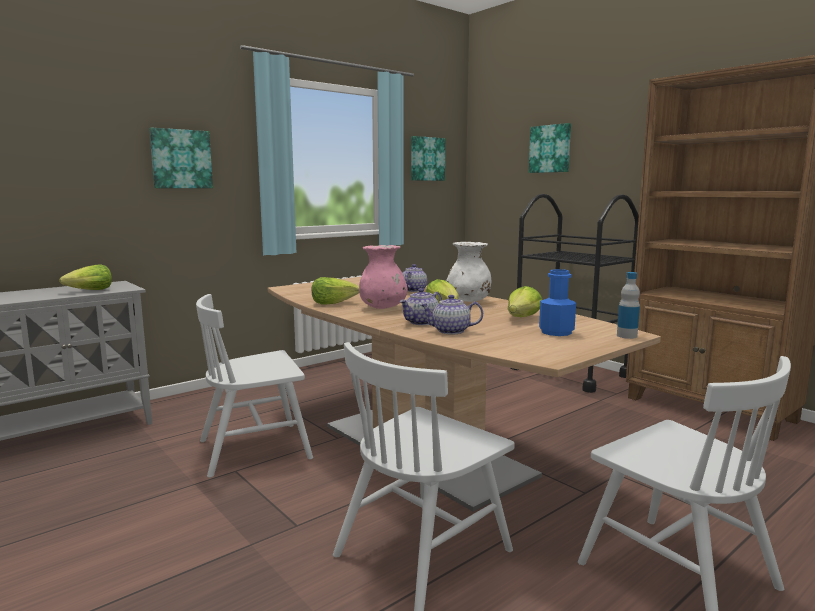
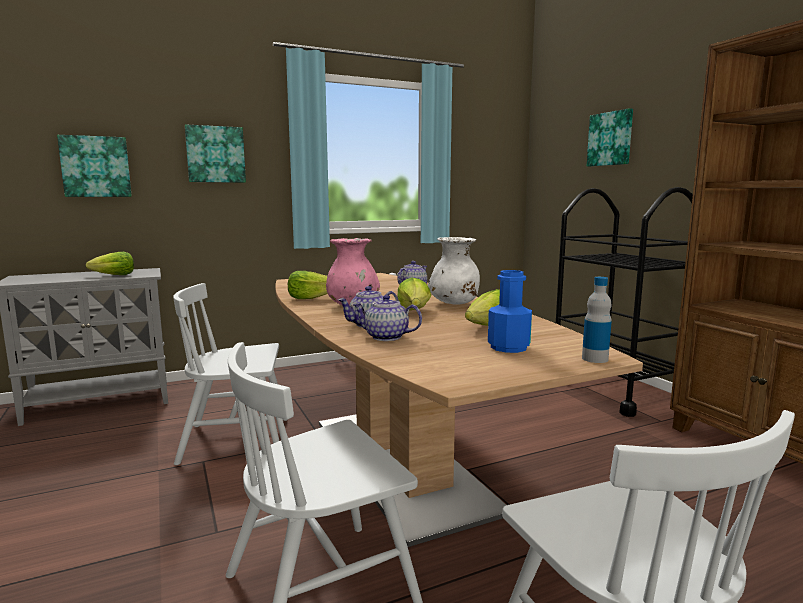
camera: 15 degrees right, 0 degrees up
(427, 159) = (480, 154): picture -> picture (96, 166)

